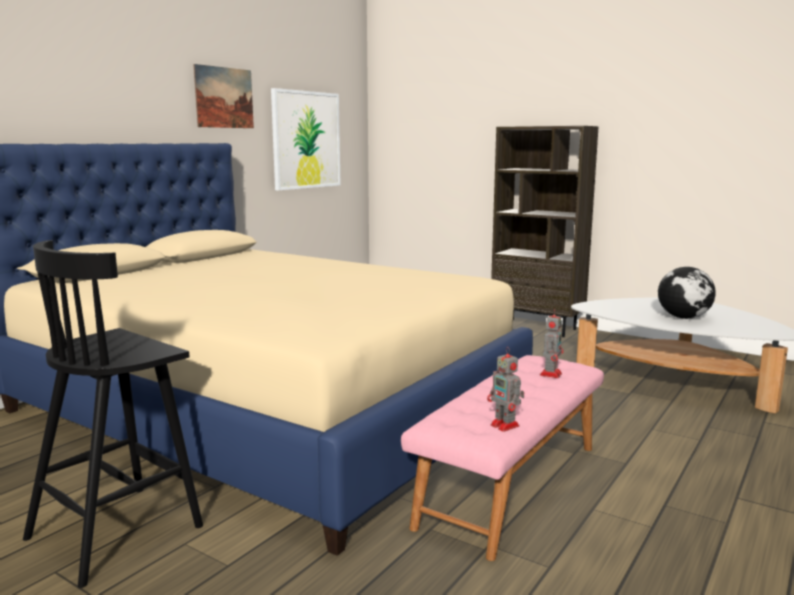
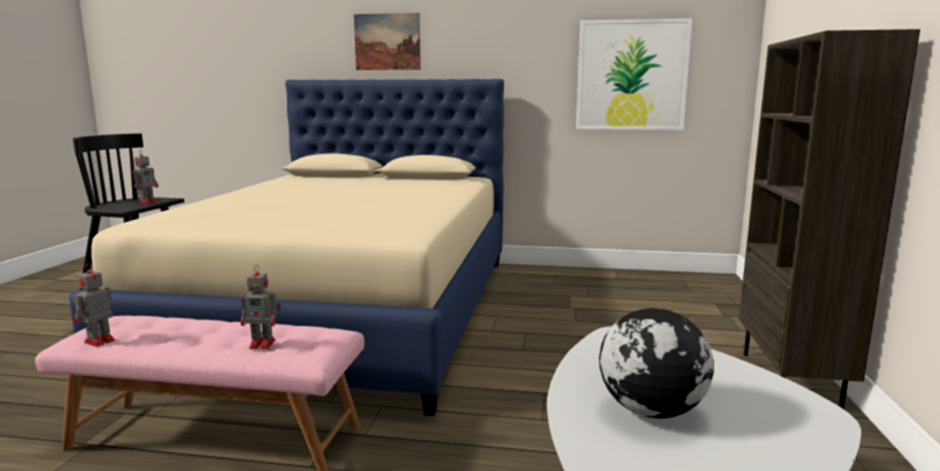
camera: 65 degrees right, 0 degrees up
(117, 341) = (147, 202): none -> toy robot
(224, 97) = (515, 35): picture -> picture (387, 42)

